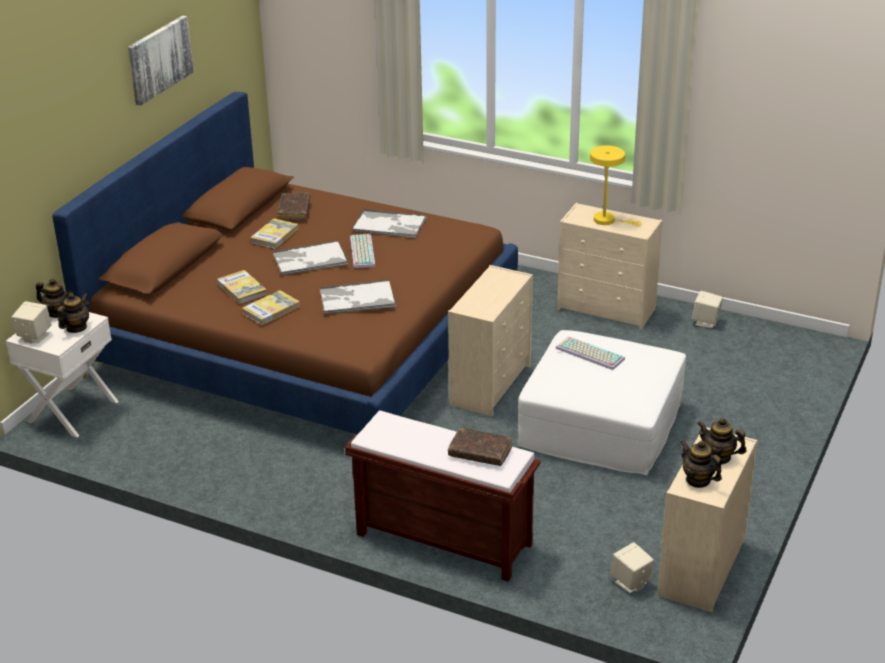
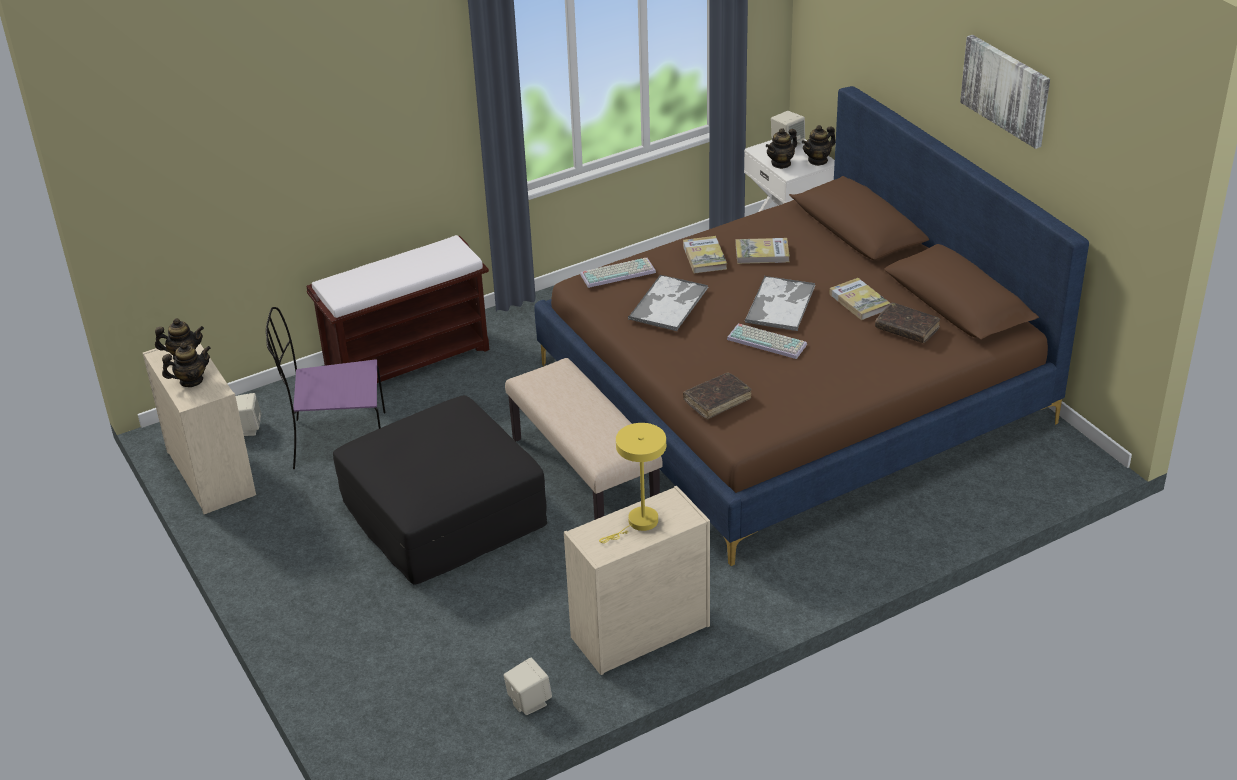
camera: 125 degrees right, 5 degrees up
(76, 328) = (781, 163): teapot -> teapot turned 75 degrees clockwise
(390, 225) = (810, 379): tray -> none
(480, 453) = (365, 284): brown book -> brown book (717, 400)
(491, 384) = (585, 475): beige dresser -> beige bench
(587, 520) = (337, 441): none -> purple chair
(588, 354) = (467, 451): keyboard -> keyboard (618, 272)
(601, 426) = (443, 513): white ottoman -> black ottoman

